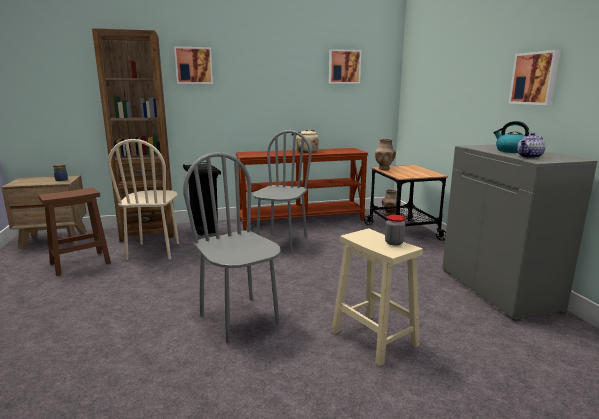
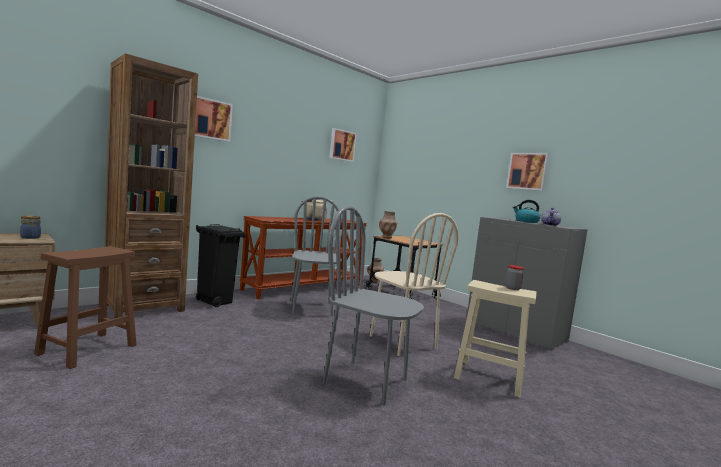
camera: 30 degrees left, 10 degrees down
(154, 251) = (179, 327): beige chair -> beige chair (402, 342)

